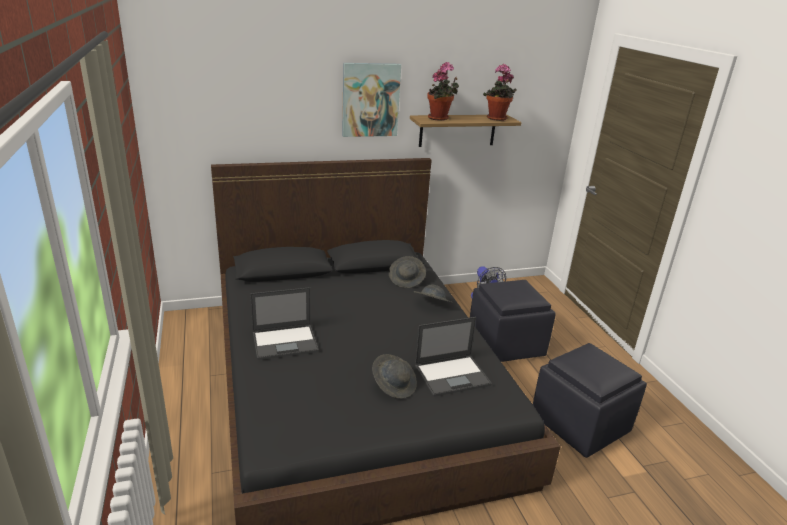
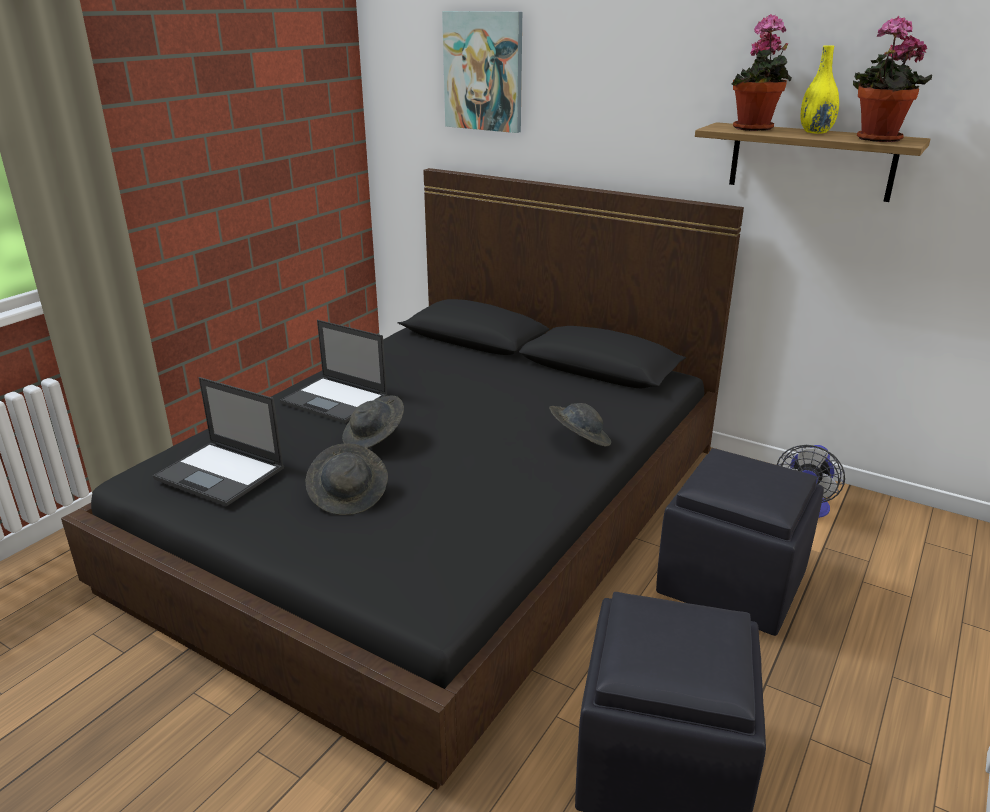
camera: 50 degrees right, 0 degrees up
(370, 100) = (648, 89): picture -> picture (483, 71)
(407, 280) = (605, 400): grey hat -> grey hat (374, 438)
(453, 375) = (435, 525): laptop -> laptop (221, 474)
(465, 117) = (815, 132): none -> yellow vase

